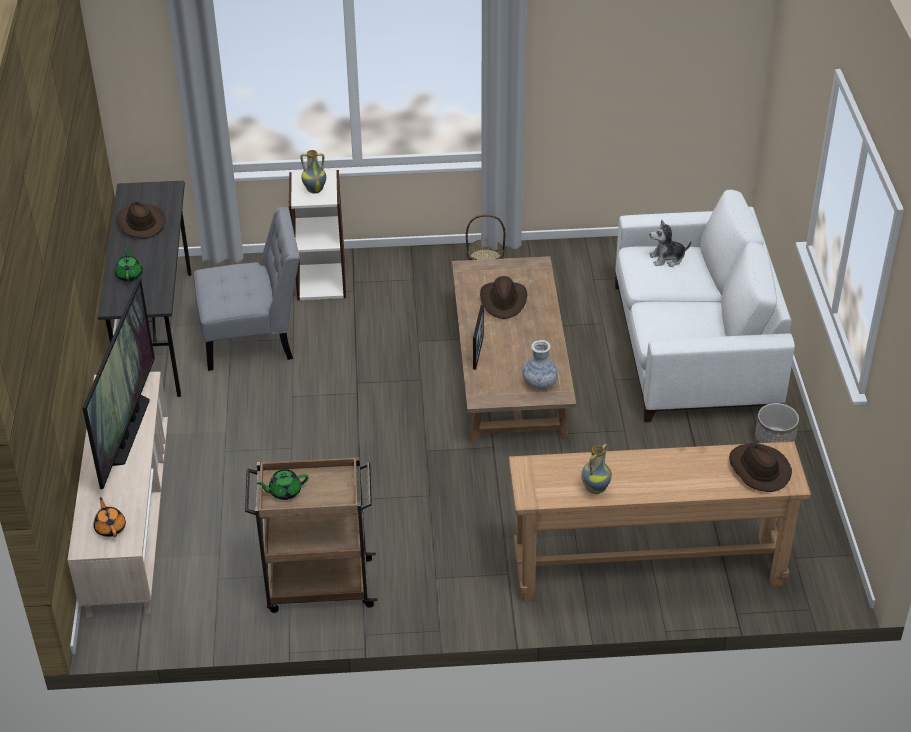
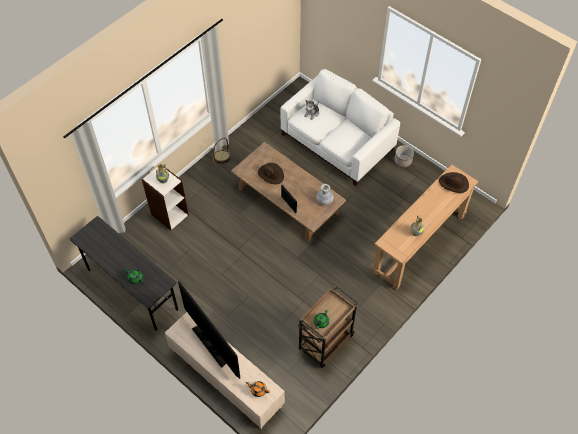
camera: 45 degrees left, 15 degrees up
(140, 223) = (106, 250): brown hat -> none
(253, 338) = (174, 261): grey chair -> none

